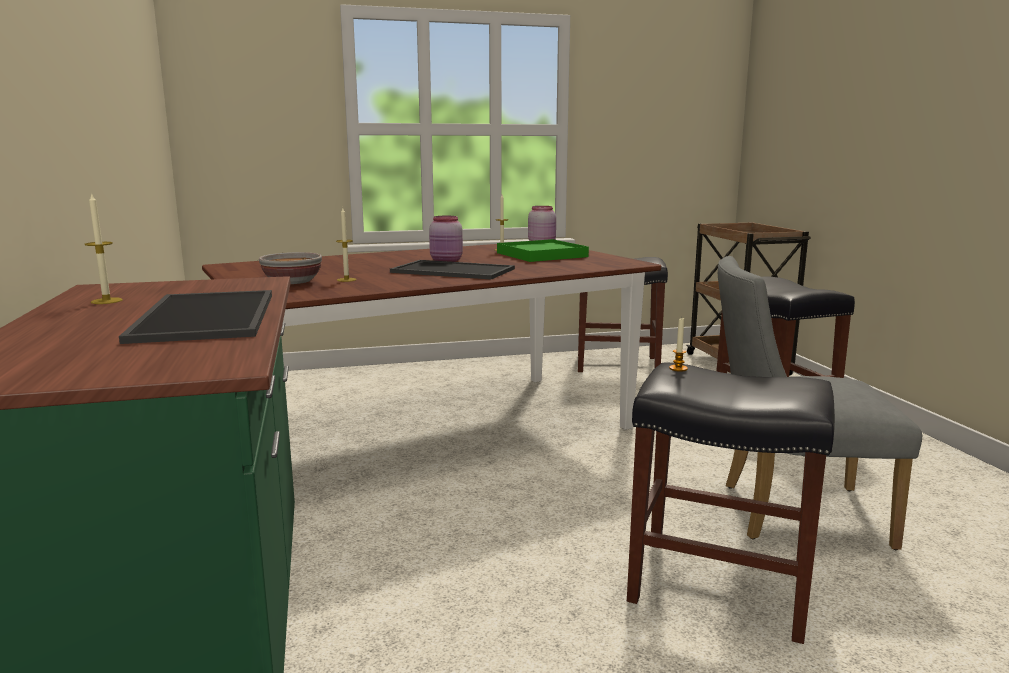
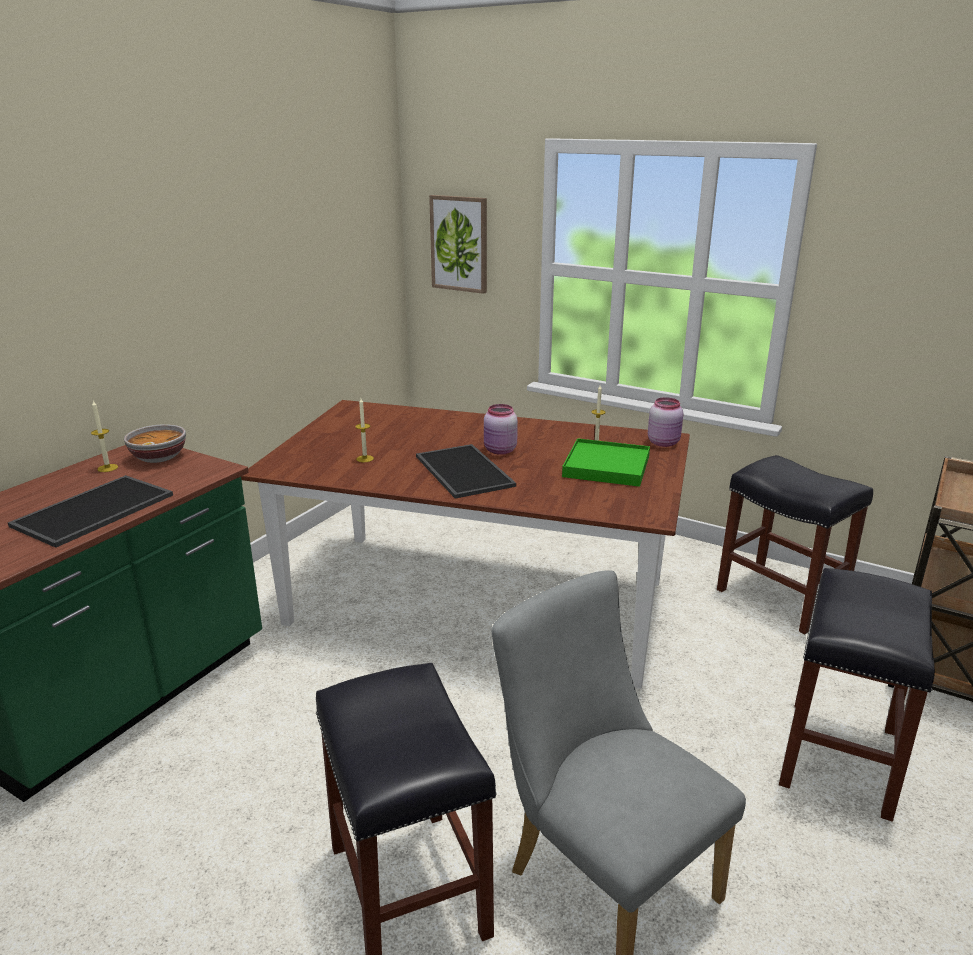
camera: 45 degrees right, 10 degrees up
(246, 111) = (459, 244): none -> picture
(292, 282) = (328, 449): bowl -> bowl (159, 457)
(678, 368) = (394, 680): candle -> none

